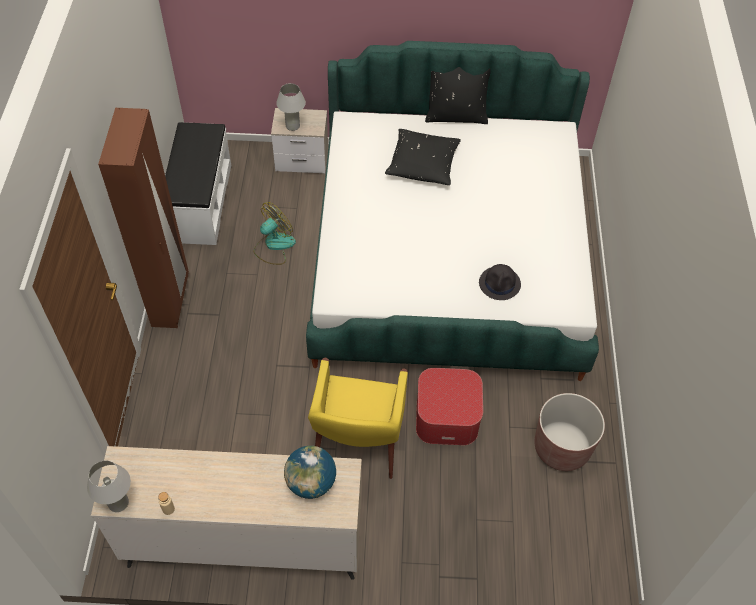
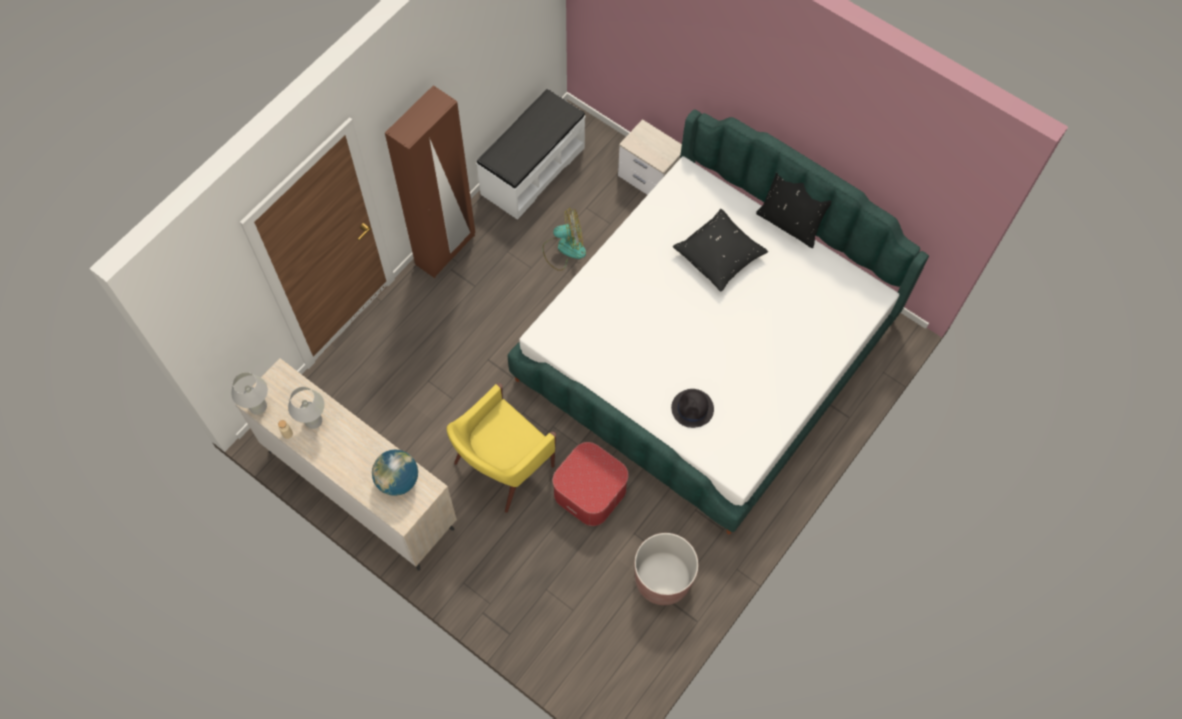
camera: 35 degrees right, 10 degrees up
(292, 126) = (643, 147): white table lamp -> white table lamp (313, 421)

